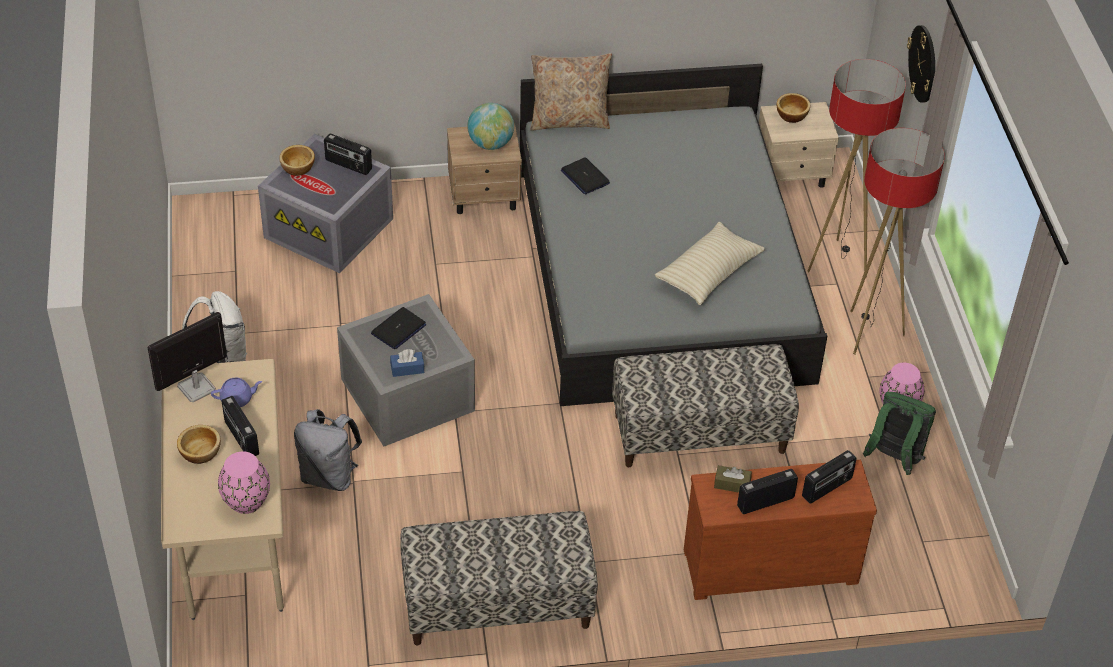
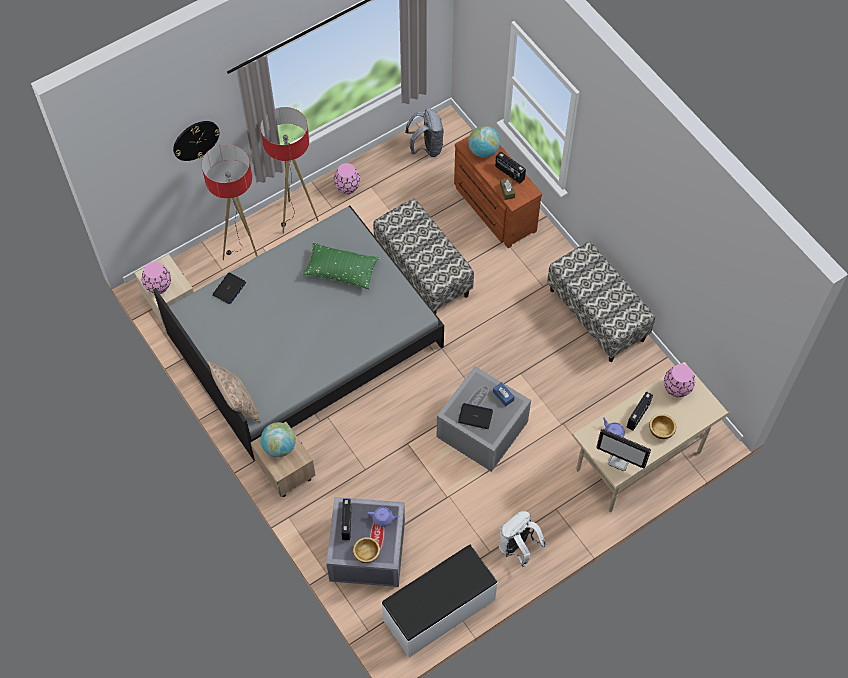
camera: 115 degrees left, 15 degrees up
(205, 260) = (439, 610): none -> white bench
(329, 196) = (383, 518): none -> purple teapot
(329, 476) = (565, 438): grey backpack -> grey backpack (426, 147)
(585, 177) = (291, 369): laptop -> laptop (229, 289)
(708, 273) = (341, 271): beige pillow -> green pillow
(791, 115) = (158, 286): bowl -> pink vase
(827, 488) = (483, 151): radio -> globe
(894, 459) = (387, 178): green backpack -> none

